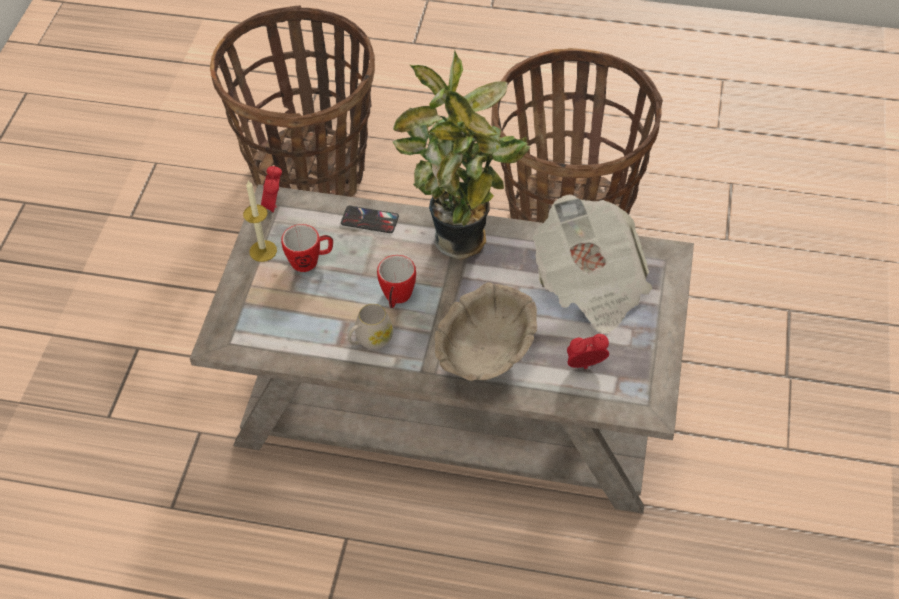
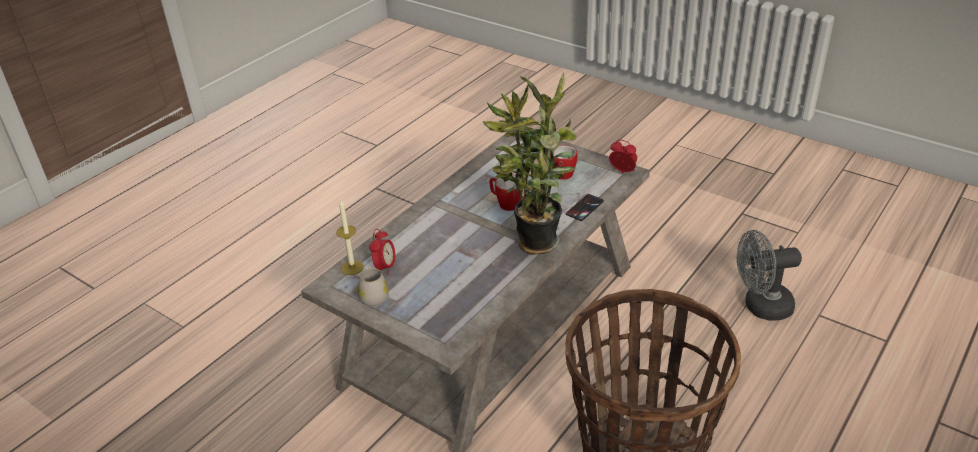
camera: 115 degrees right, 15 degrees down
(263, 251) = (583, 161): candle -> candle (352, 267)
(310, 172) = (760, 307): basket -> grey fan
(370, 340) = (479, 186): white mug -> white mug (374, 296)
(486, 357) = (428, 227): beige bowl -> none
(590, 284) = (451, 293): newspaper -> none

